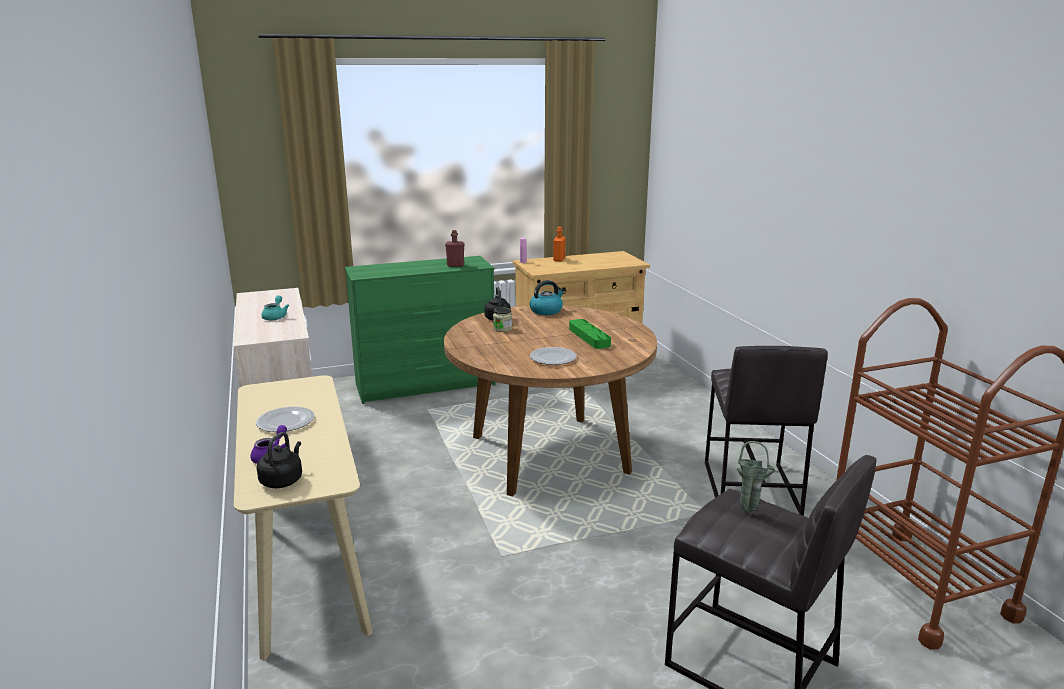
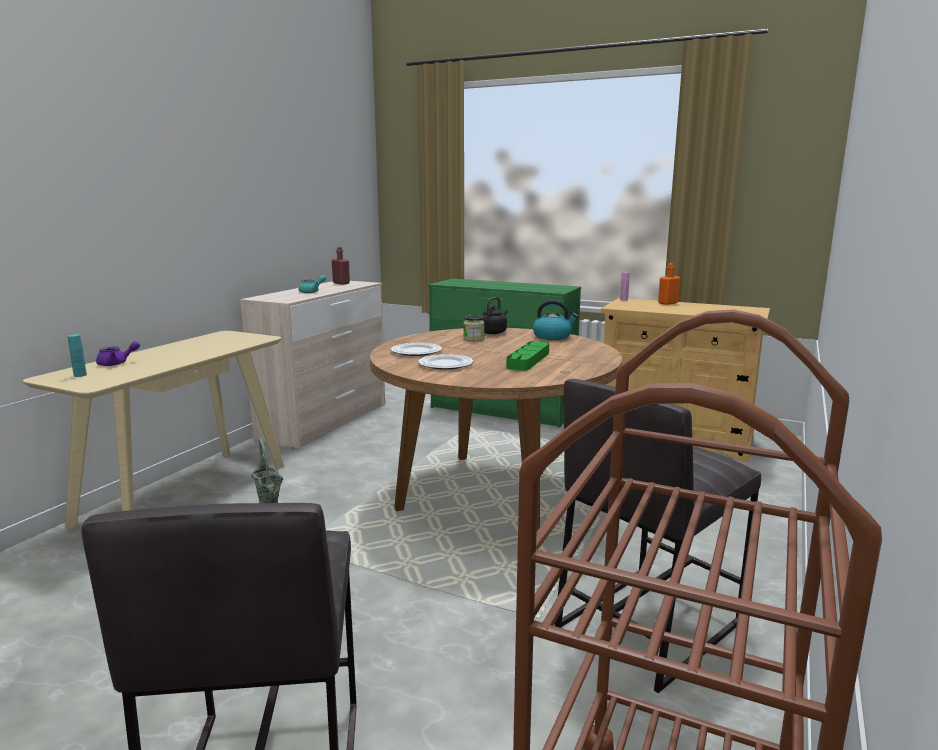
camera: 45 degrees right, 5 degrees down
(283, 480) = (80, 375): black kettle -> turquoise bottle
(285, 422) = (180, 351): plate -> plate (415, 351)
(455, 265) = (535, 288): red bottle -> red bottle (341, 283)

